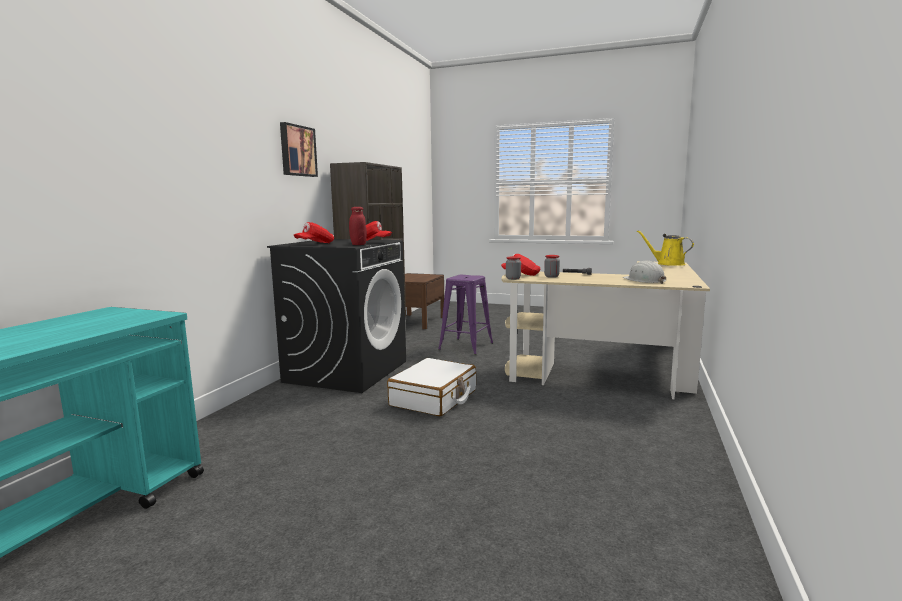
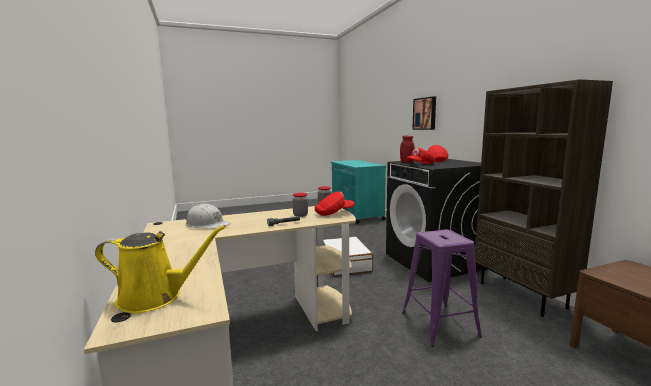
camera: 140 degrees right, 0 degrees up
(297, 151) = (484, 88): picture -> picture (425, 113)

